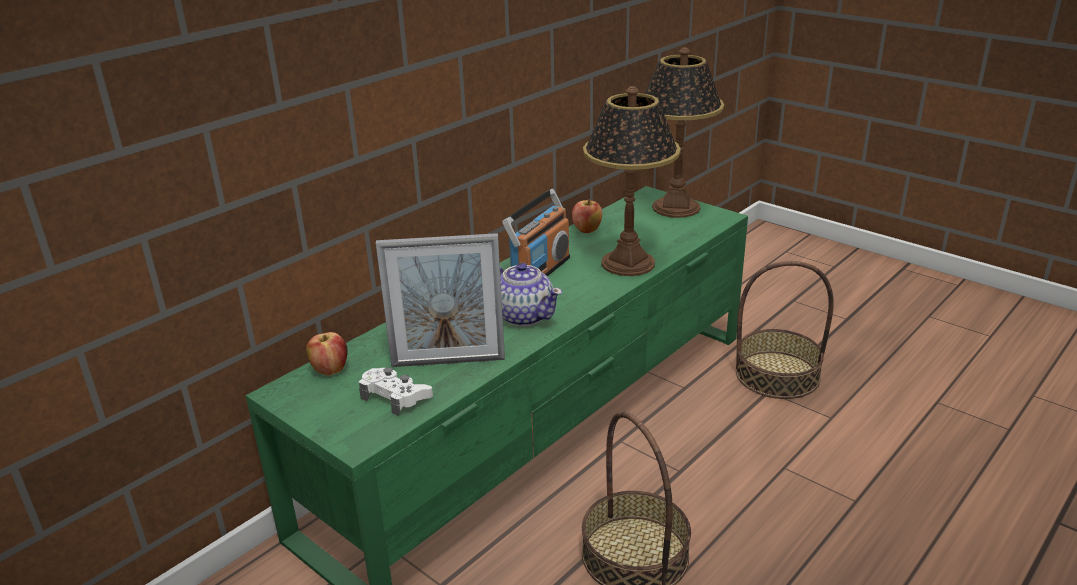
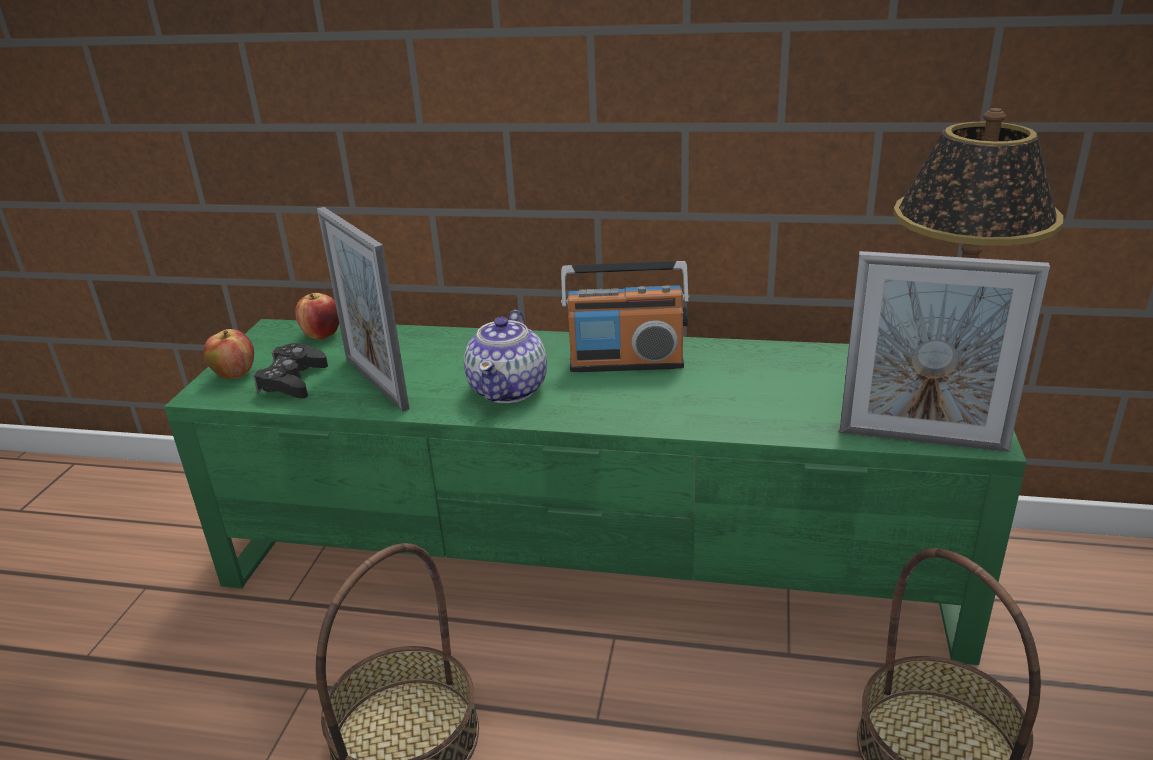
camera: 60 degrees right, 0 degrees up
(395, 396) = (293, 381): white game controller -> black game controller
(587, 230) = (773, 354): apple -> apple (235, 375)
(628, 263) = (719, 410): table lamp -> none
(709, 228) = (922, 439): none -> picture frame

